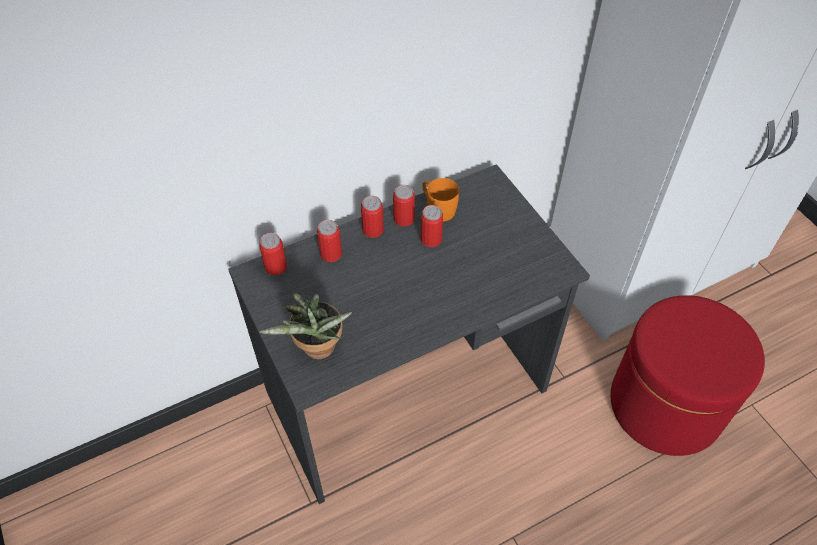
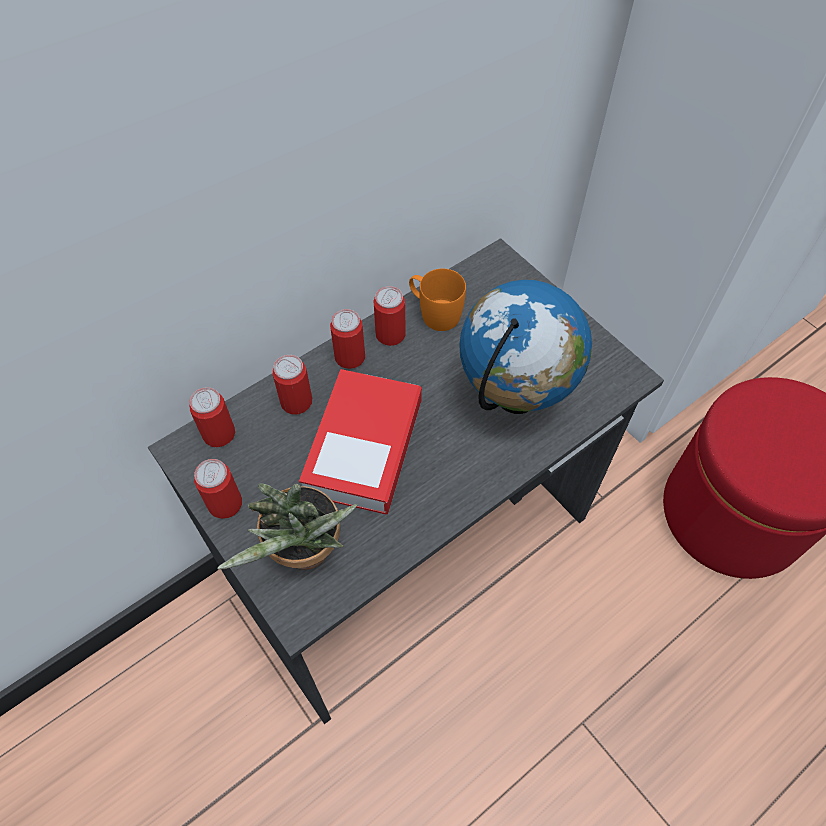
camera: 10 degrees left, 5 degrees up
(370, 289) = (364, 447): none -> book
(431, 239) = (435, 359): can -> can (225, 503)
(480, 273) = (514, 399): none -> globe

